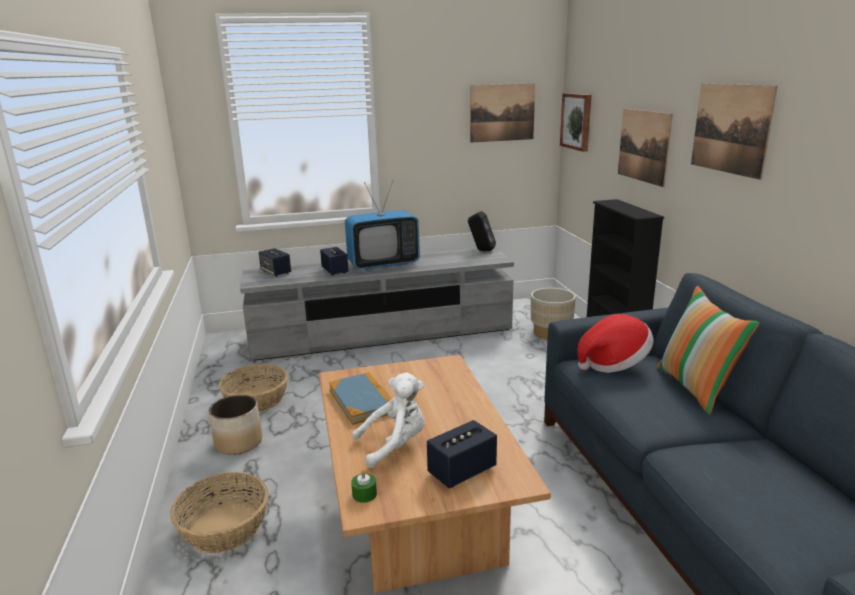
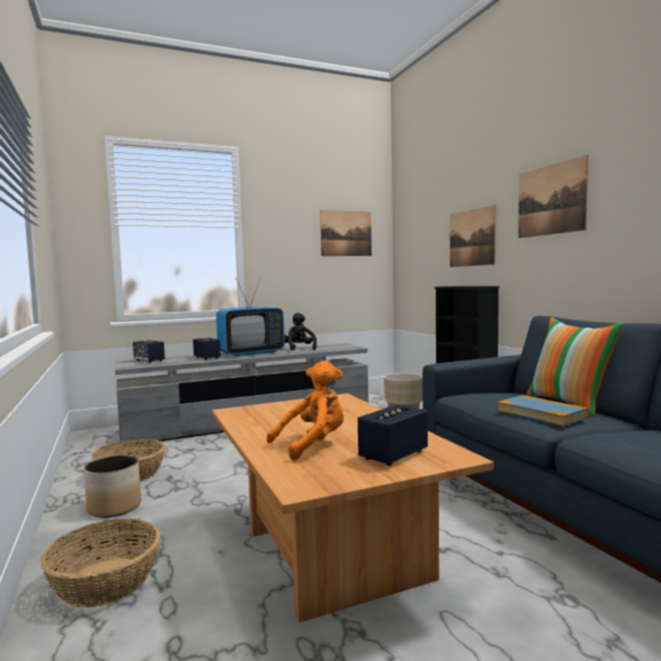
camera: 10 degrees left, 15 degrees down
(362, 401) = (264, 422): book -> book (541, 413)
(364, 494) = (296, 477): green candle -> none
(395, 445) = (313, 445): white plush toy -> orange plush toy
(437, 257) = (299, 349): none -> black plush toy
(481, 250) = (335, 344): black speaker -> none
(577, 121) = (407, 238): picture -> none
(613, 363) = (489, 393): hat -> none

